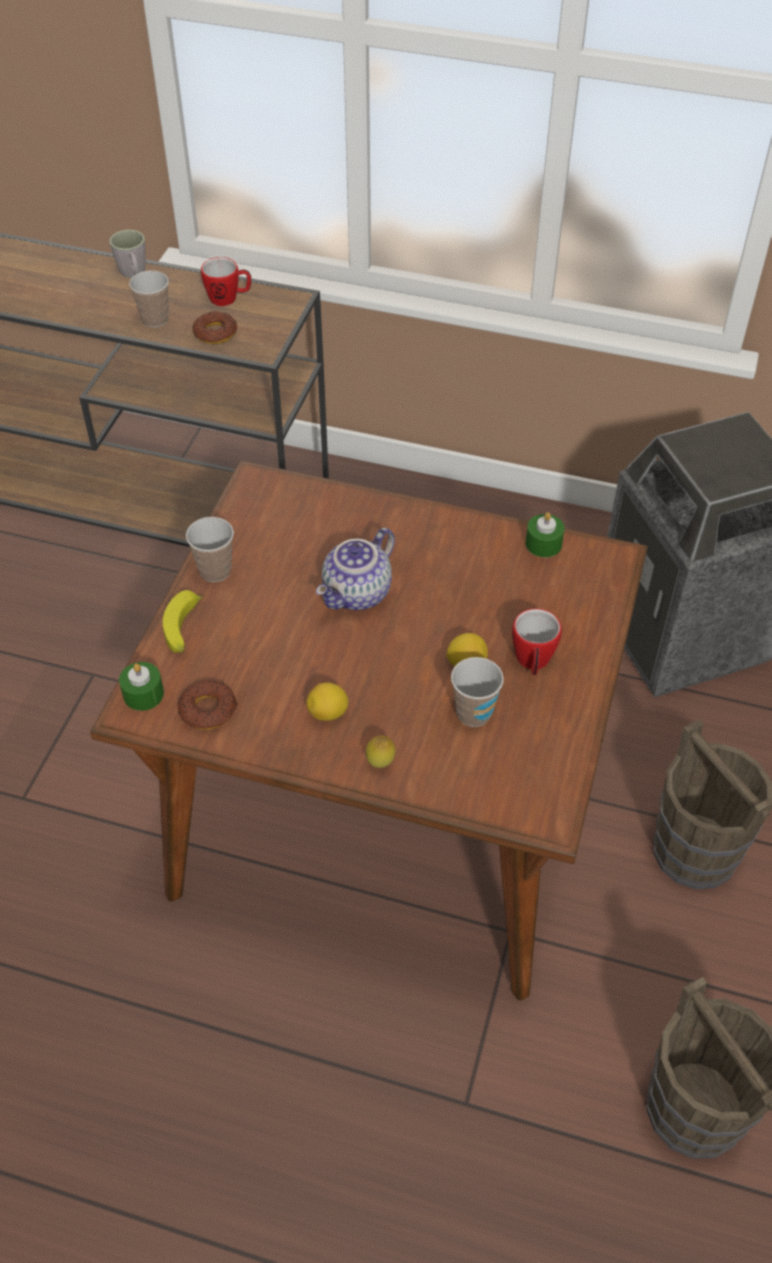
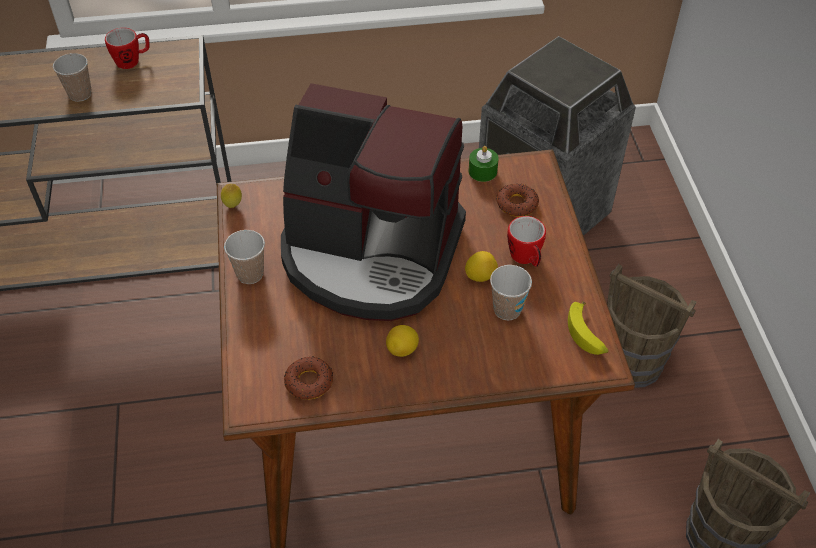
camera: 25 degrees left, 0 degrees up
(134, 274) = (39, 63): grey mug -> none
(143, 694) = (250, 389): green candle -> none
(184, 629) = (252, 328): banana -> banana (586, 334)
(215, 332) = (138, 90): donut -> donut (517, 204)
(358, 594) = (371, 254): teapot -> coffee machine
(380, 763) = (463, 372): lemon -> lemon (233, 206)

